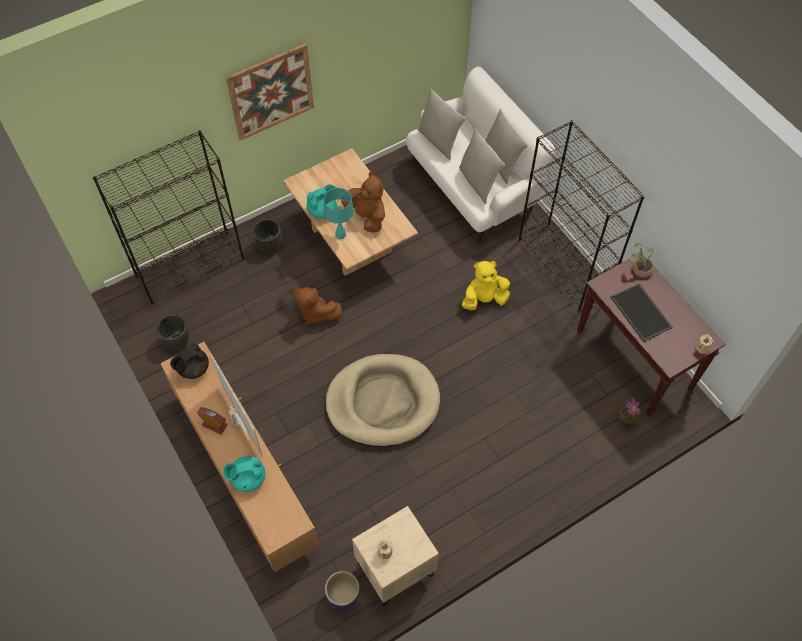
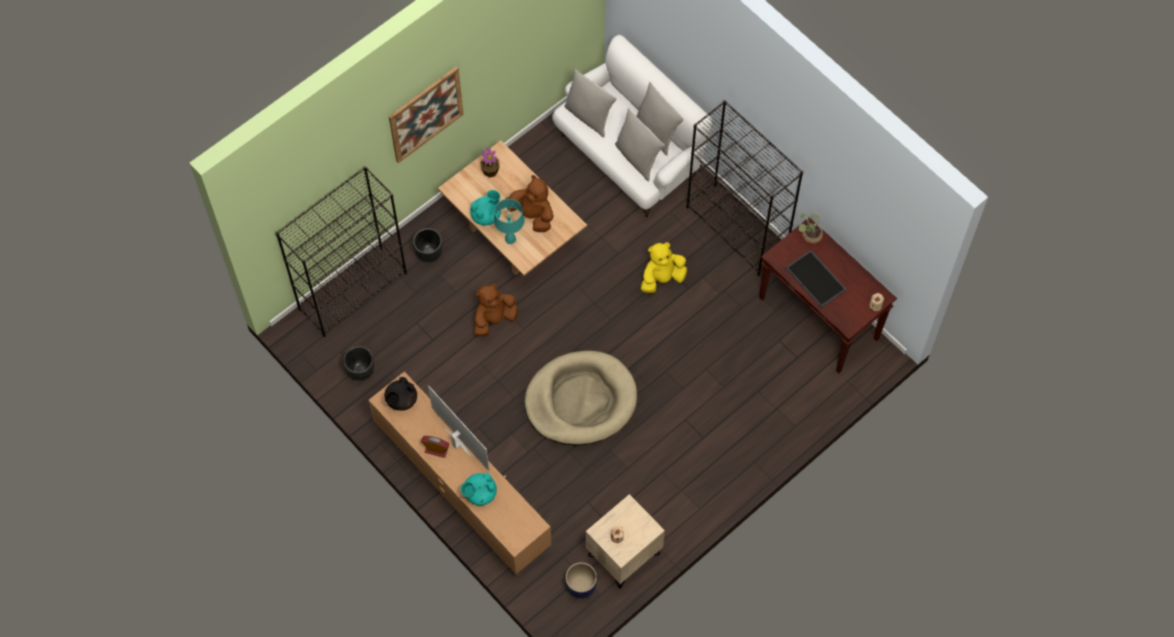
camera: 10 degrees left, 5 degrees up
(315, 313) = (494, 319): brown plush toy -> brown plush toy turned 120 degrees clockwise
(626, 420) = (818, 380): potted plant -> potted plant (490, 171)

